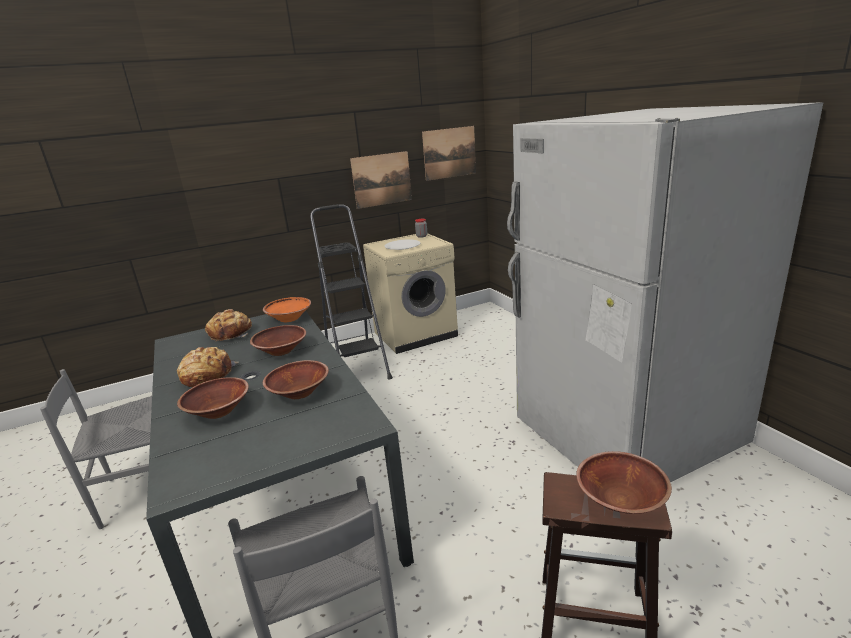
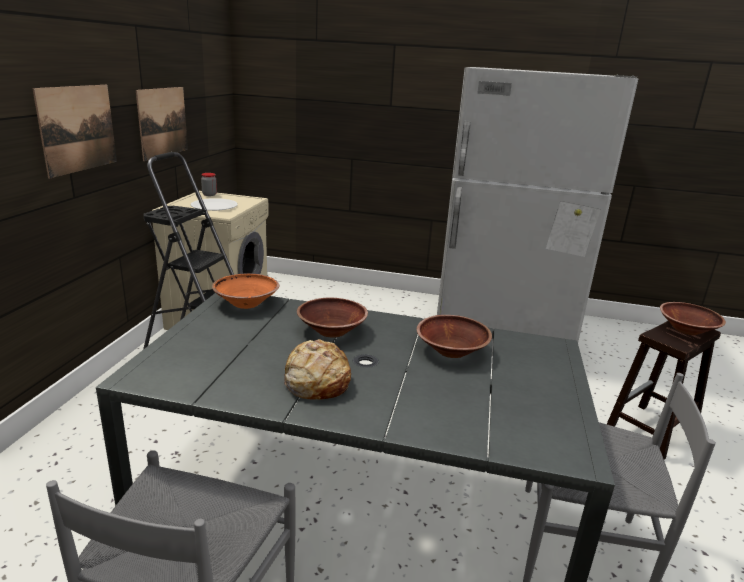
camera: 55 degrees left, 0 degrees up
(218, 411) = (429, 397): brown bowl -> none
(231, 333) = (211, 338): bread -> none
(449, 153) = (211, 93): picture -> picture (78, 128)

